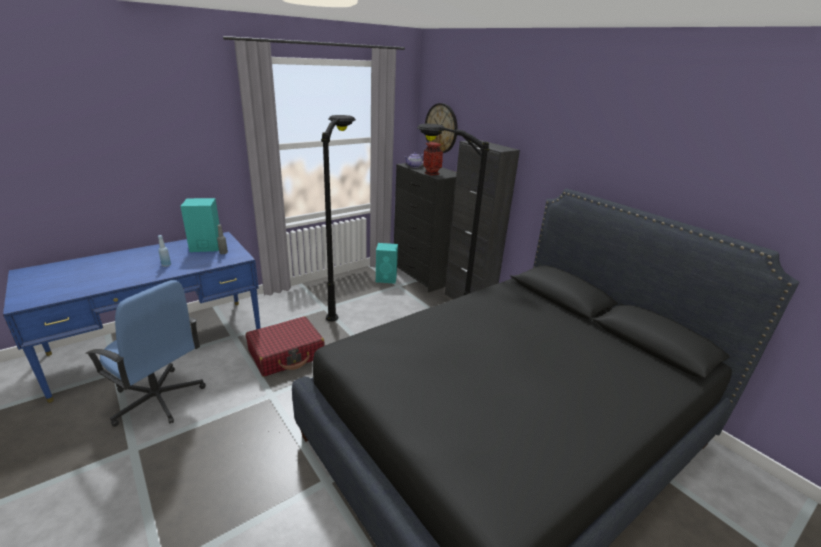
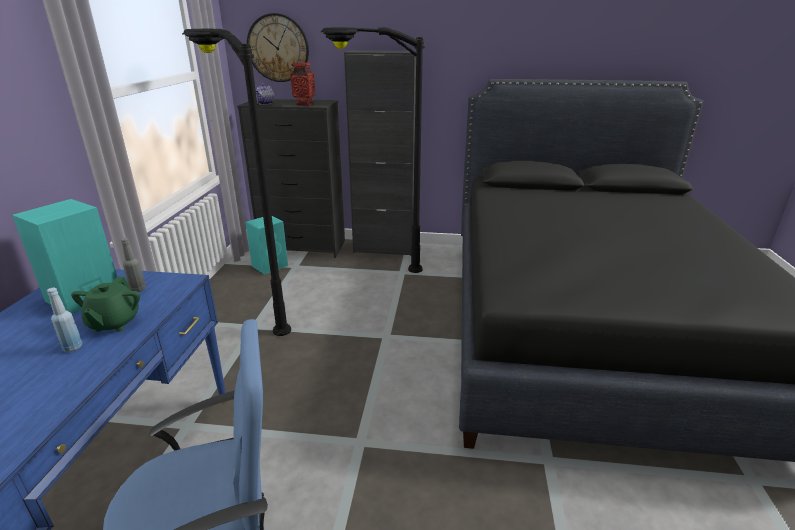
camera: 45 degrees left, 0 degrees up
(191, 263) = (114, 323): none -> green teapot
(287, 354) = (299, 395): red suitcase -> none

